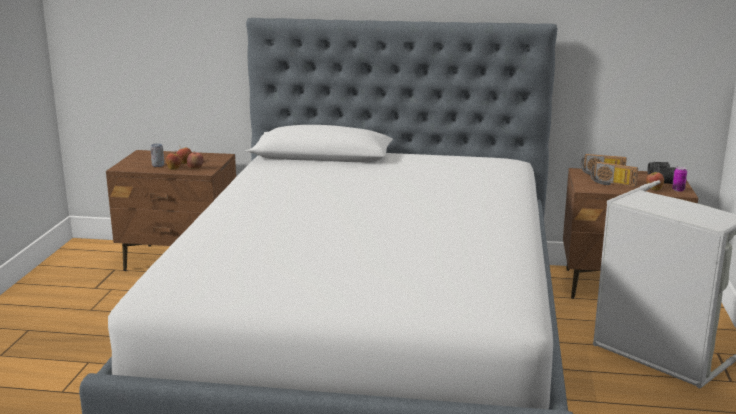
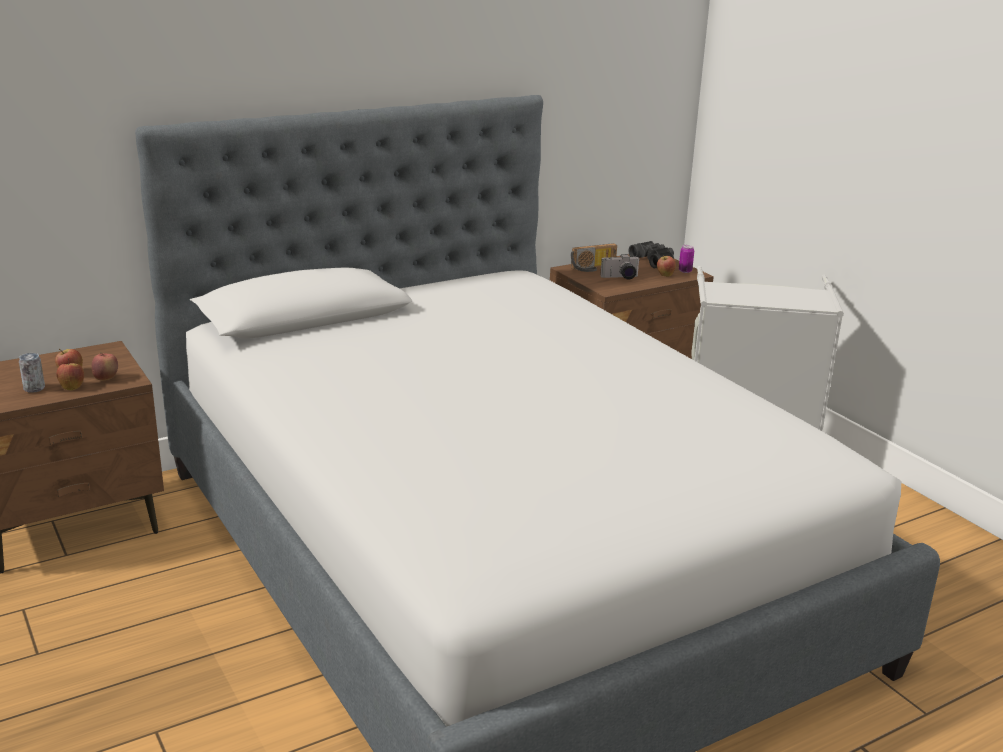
camera: 40 degrees left, 5 degrees up
(612, 183) = (620, 278): radio -> camera

